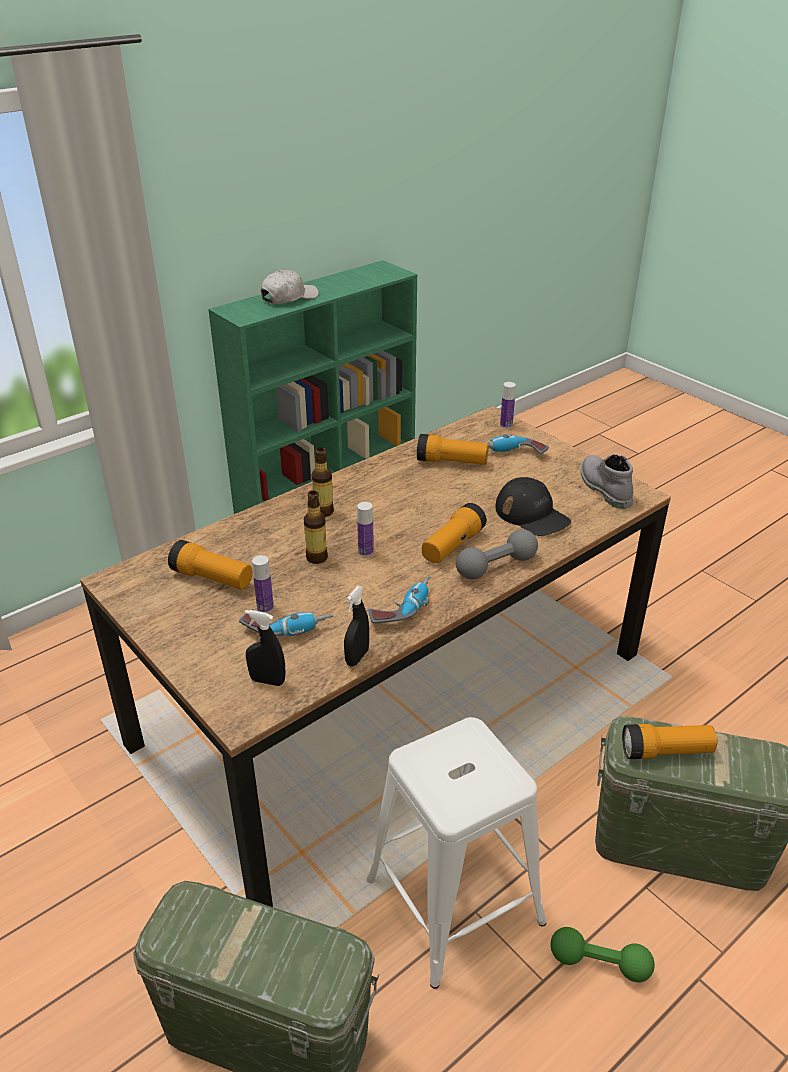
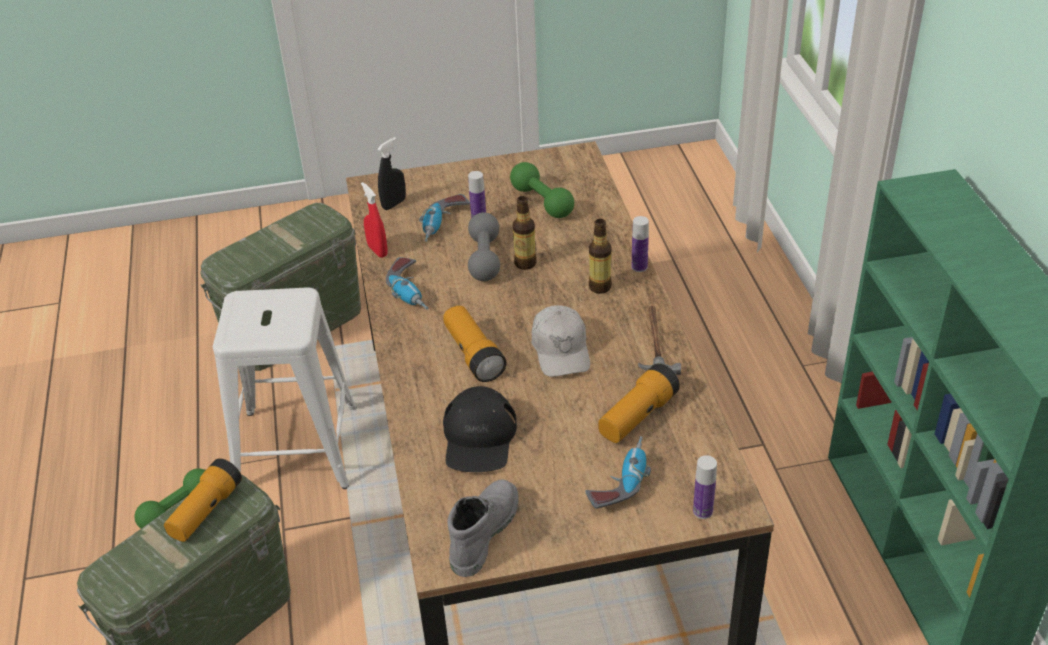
camera: 120 degrees right, 5 degrees up
(212, 578) = (542, 202): flashlight -> green dumbbell
(289, 297) = (971, 238): white cap -> white cap (561, 350)
(357, 657) = (377, 251): black spray bottle -> red spray bottle
(365, 551) = (510, 295): bottle -> bottle (639, 267)
(371, 473) = (655, 342): none -> hammer
(496, 566) = (417, 371): grey dumbbell -> grey dumbbell (484, 258)
(532, 515) = (479, 438): black cap -> black cap turned 75 degrees counterclockwise
(603, 488) = (482, 532): grey boot -> grey boot turned 75 degrees counterclockwise

